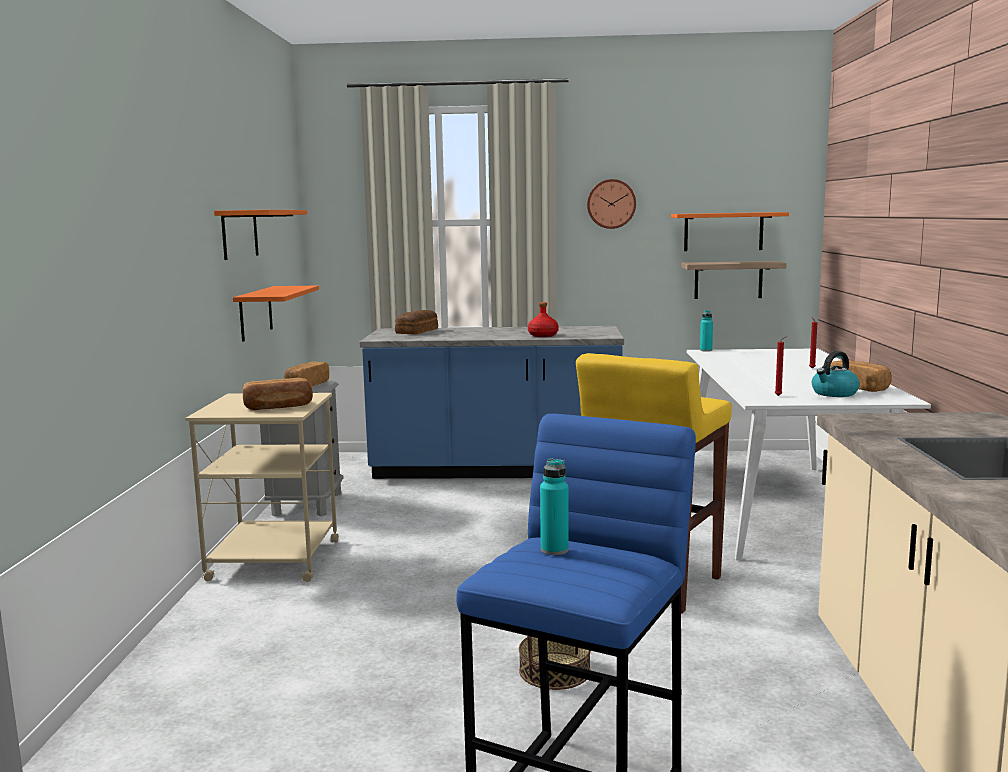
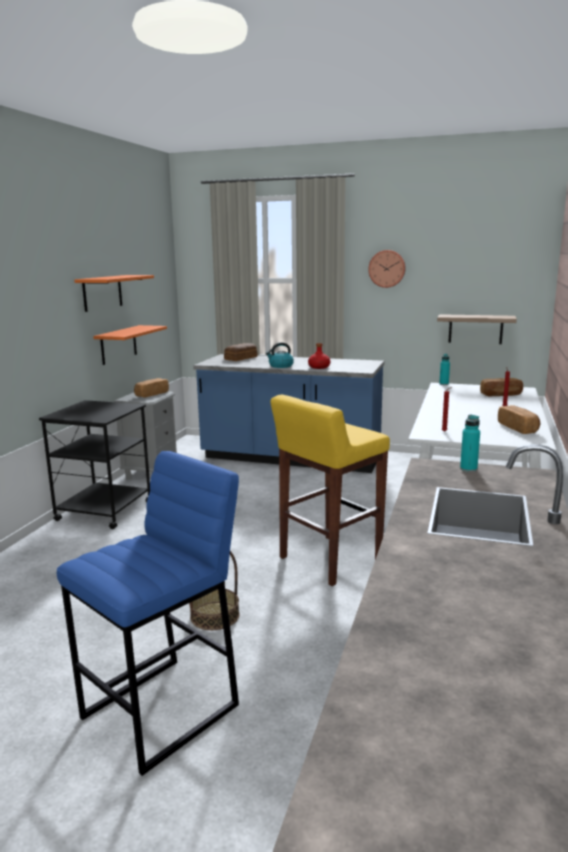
camera: 15 degrees right, 5 degrees up
(274, 559) = (105, 510): beige cart -> black cart
(278, 407) = (100, 413): bread -> bread (501, 395)
(554, 550) = (134, 548): turquoise bottle -> turquoise bottle (468, 469)
(723, 231) = (473, 291): orange shelf -> none
(834, 393) = (490, 433): kettle -> kettle (280, 366)

